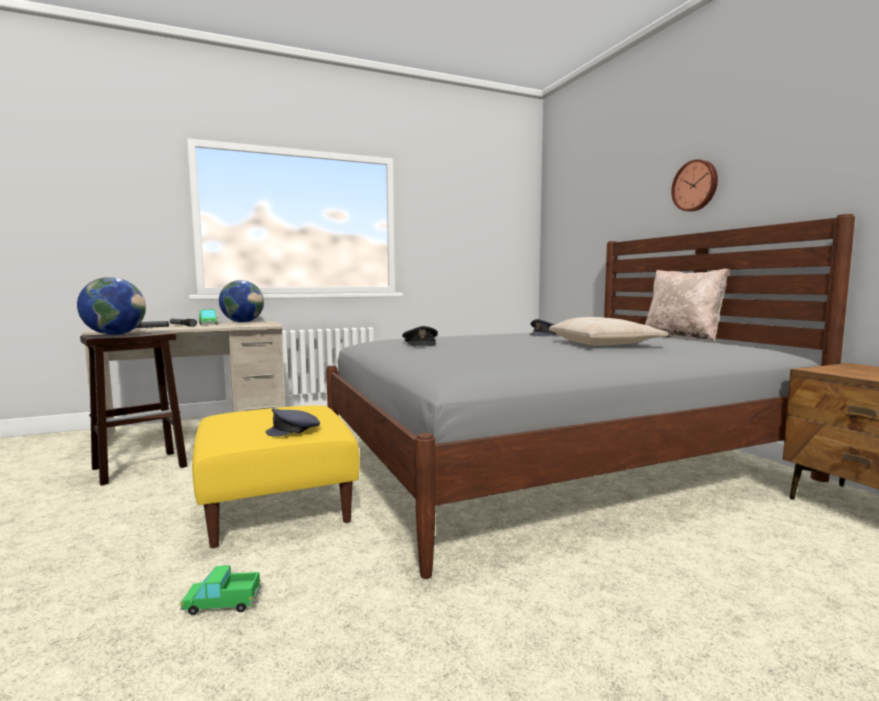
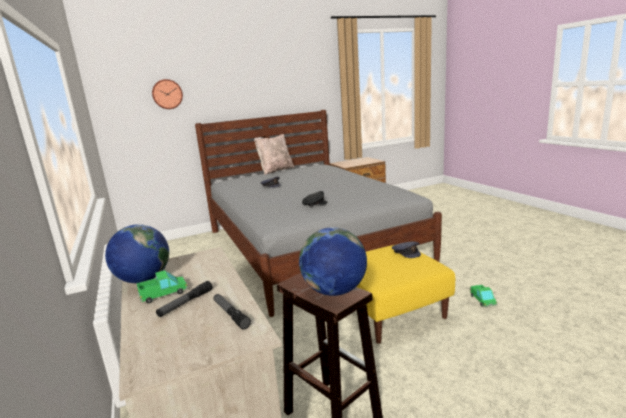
camera: 90 degrees left, 10 degrees up
(604, 344) = (317, 177): beige pillow -> none
(695, 186) = (251, 91): wall clock -> wall clock (167, 94)

